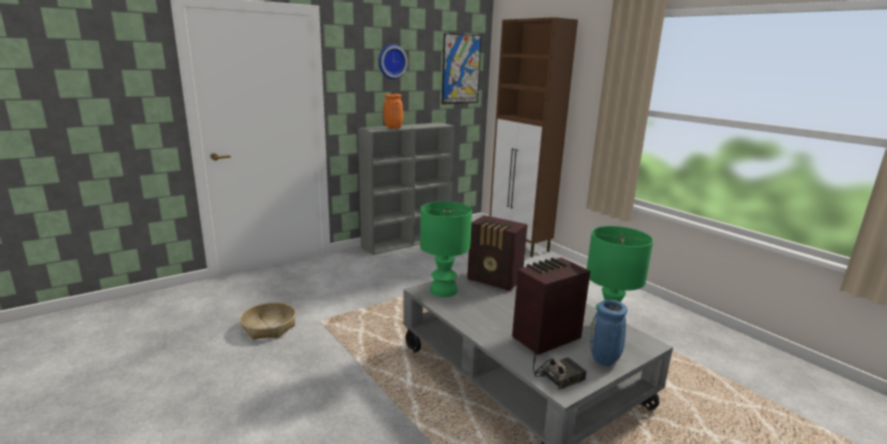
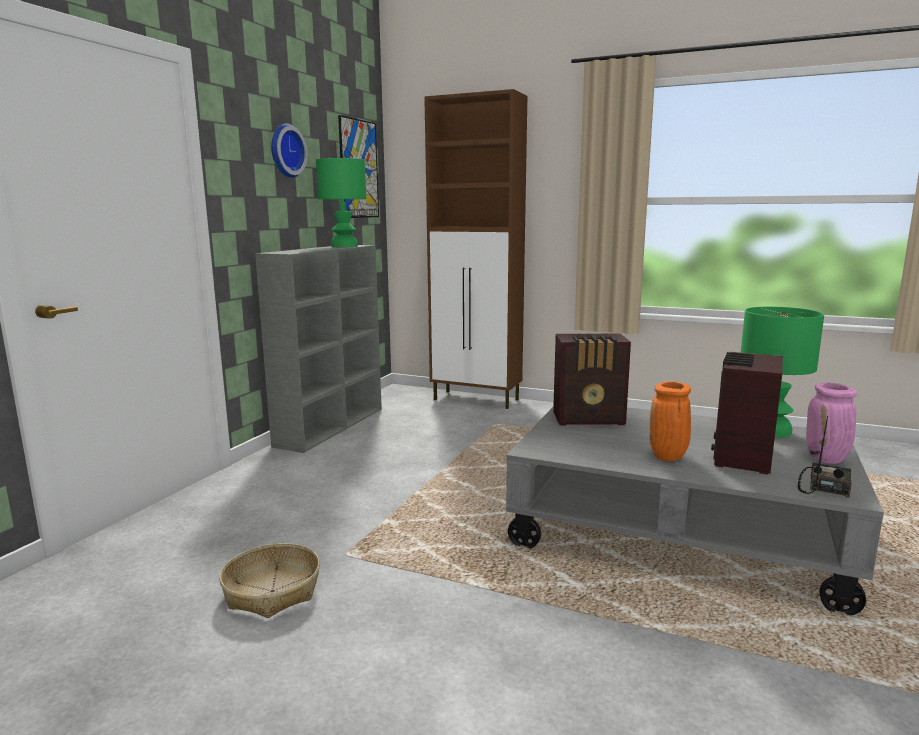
camera: 30 degrees left, 5 degrees down
(393, 128) = (307, 250): orange vase -> orange vase (668, 457)
(443, 291) = (557, 443): green table lamp -> green table lamp (345, 246)
(604, 360) = (827, 460): blue vase -> pink vase

